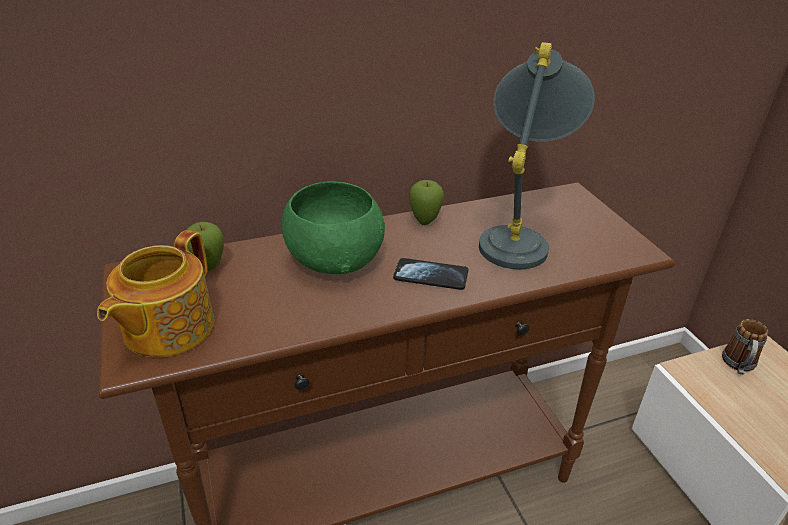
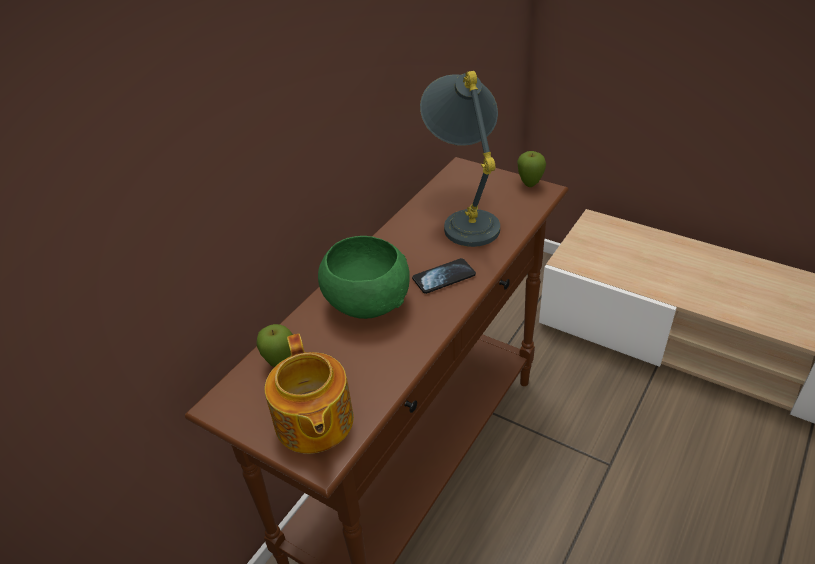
camera: 35 degrees left, 5 degrees up
(425, 222) = (392, 240): apple -> apple (529, 184)
(738, 366) = (589, 240): mug -> none

